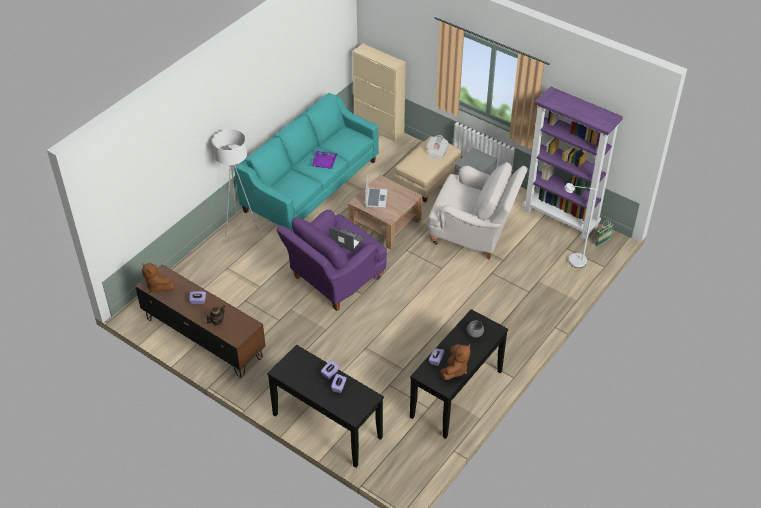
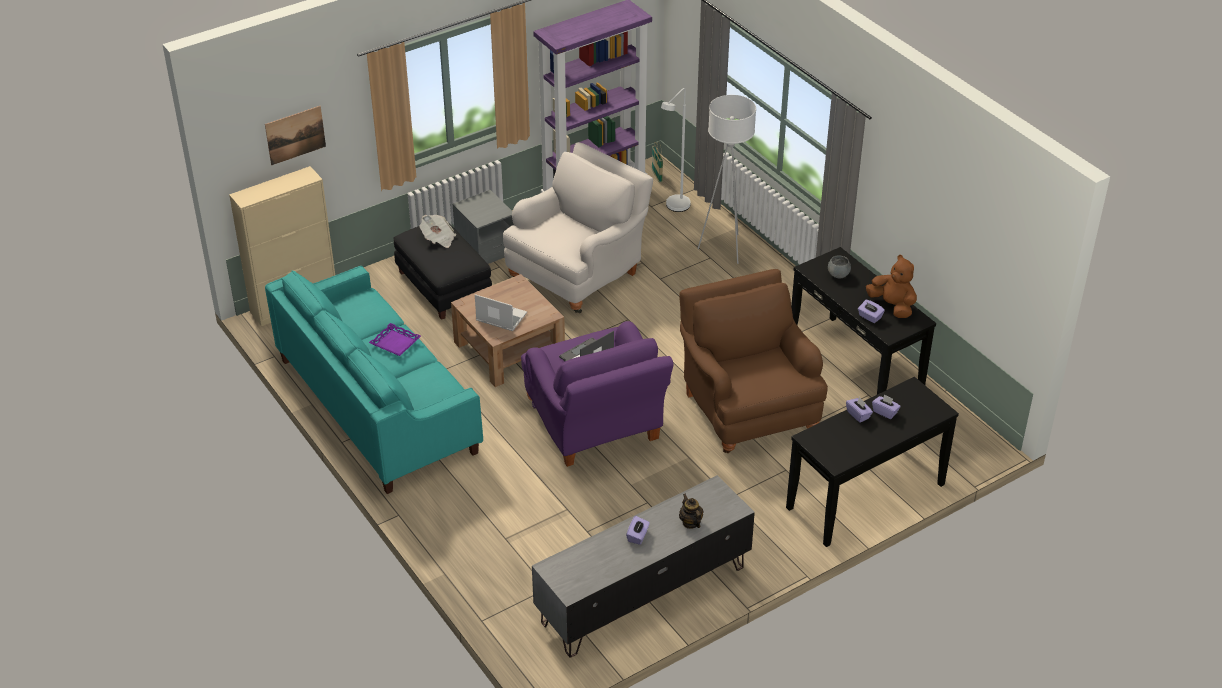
camera: 70 degrees left, 5 degrees down
(158, 286) = (582, 578): brown plush toy -> none
(203, 337) = (643, 594): brown tv stand -> grey tv stand
(240, 228) = (424, 505): white floor lamp -> white floor lamp (725, 248)
(384, 347) = (747, 408): none -> brown armchair
(401, 38) = (295, 135): none -> picture
(427, 180) = (444, 286): beige ottoman -> black ottoman

